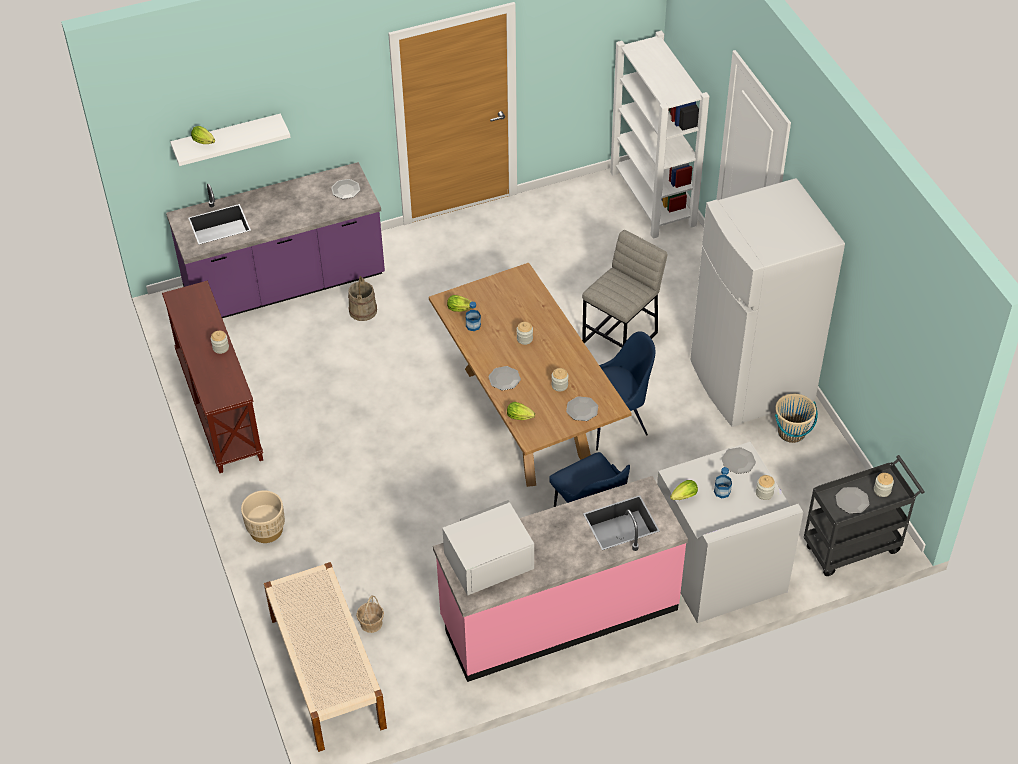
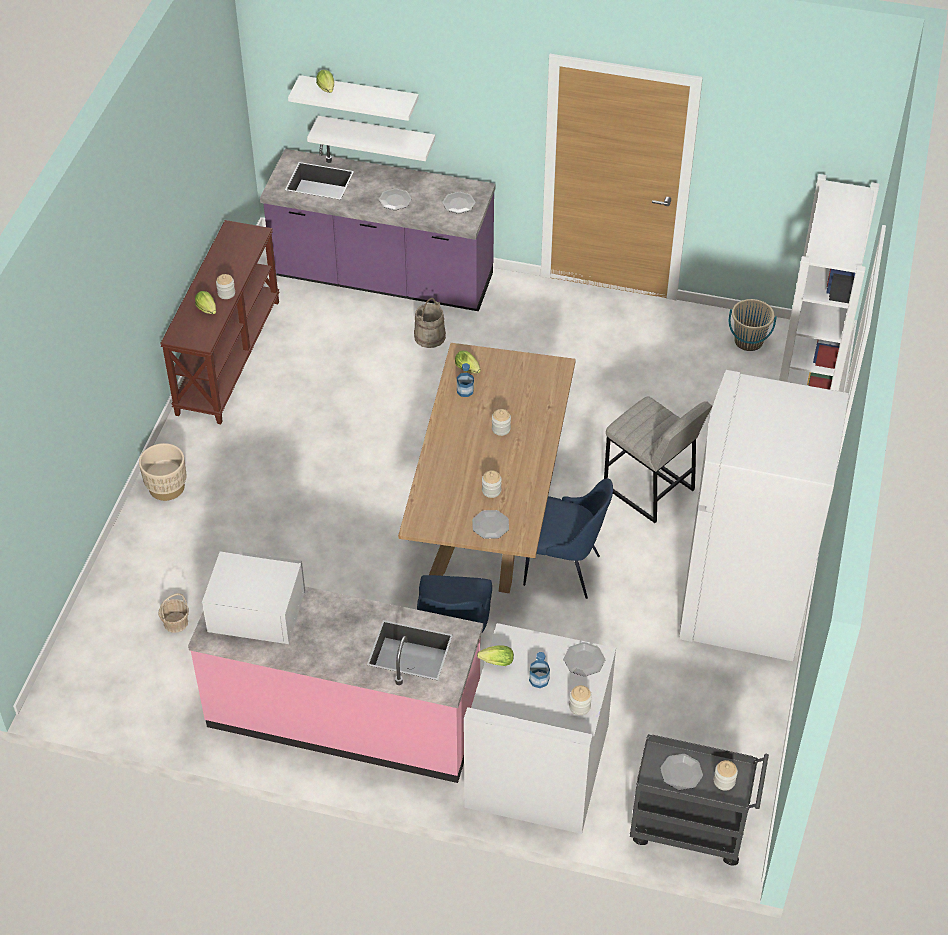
camera: 35 degrees right, 0 degrees up
(247, 167) = (377, 137): none -> white shelf
(326, 672) = (100, 642): beige bench -> none
(504, 379) = (445, 456): plate -> plate (395, 200)
(521, 417) = (426, 500): lettuce -> lettuce (208, 310)
(621, 336) = (650, 489): grey chair -> grey chair turned 60 degrees clockwise
(791, 432) = (736, 680): beige bucket -> beige bucket (748, 341)

